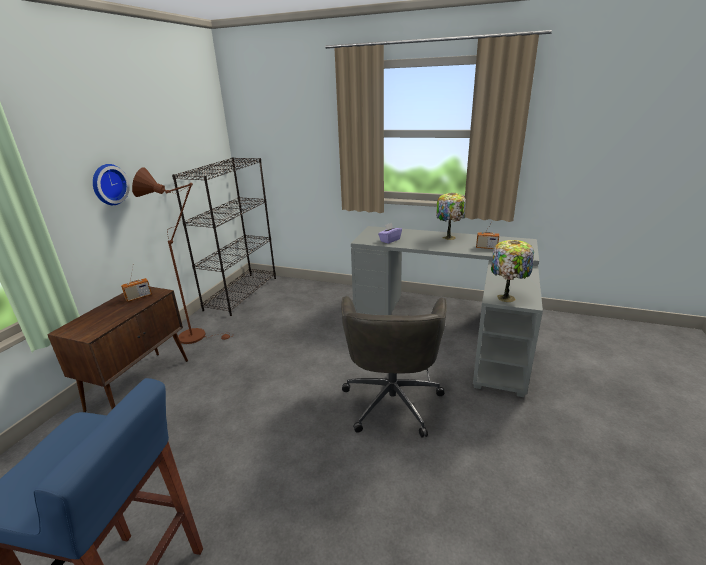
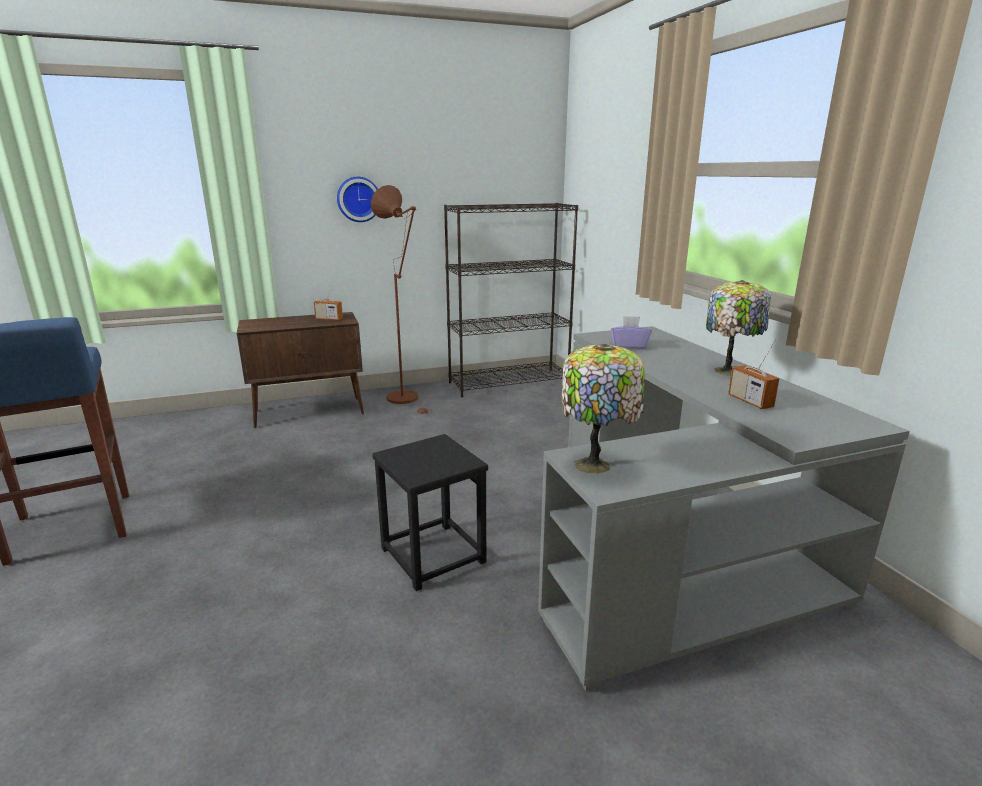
camera: 50 degrees right, 5 degrees down
(392, 399) = (432, 555): grey office chair -> black stool

